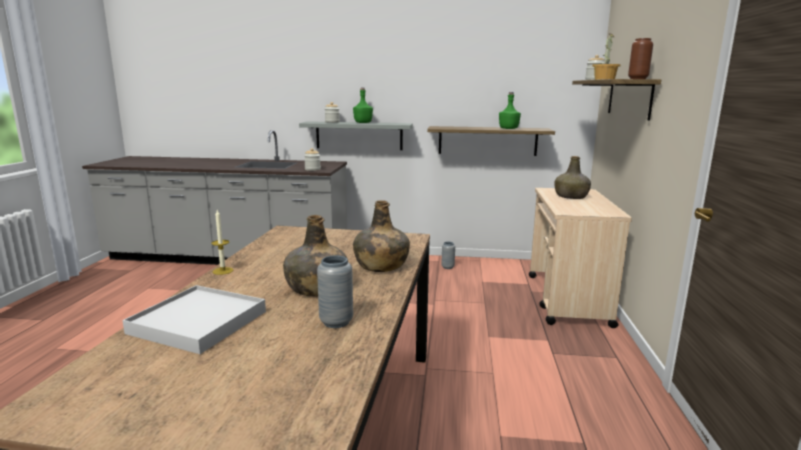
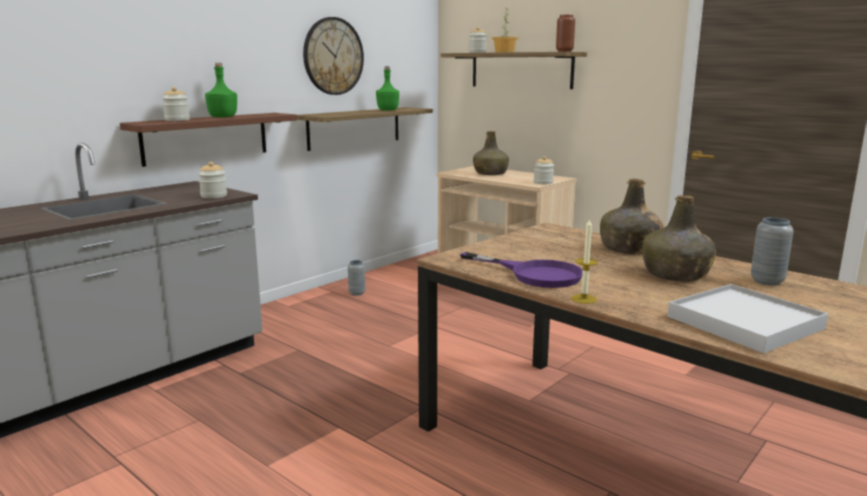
camera: 55 degrees left, 0 degrees up
(271, 252) = (534, 274): none -> purple frying pan
(359, 135) = (206, 138): grey shelf -> brown shelf
(470, 83) = (333, 56): none -> wall clock
(577, 212) = (543, 183): none -> jar

